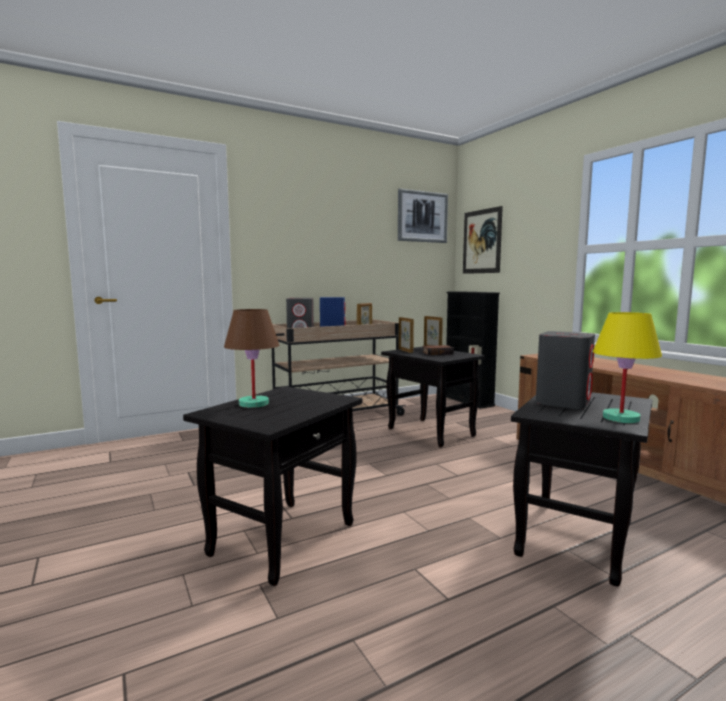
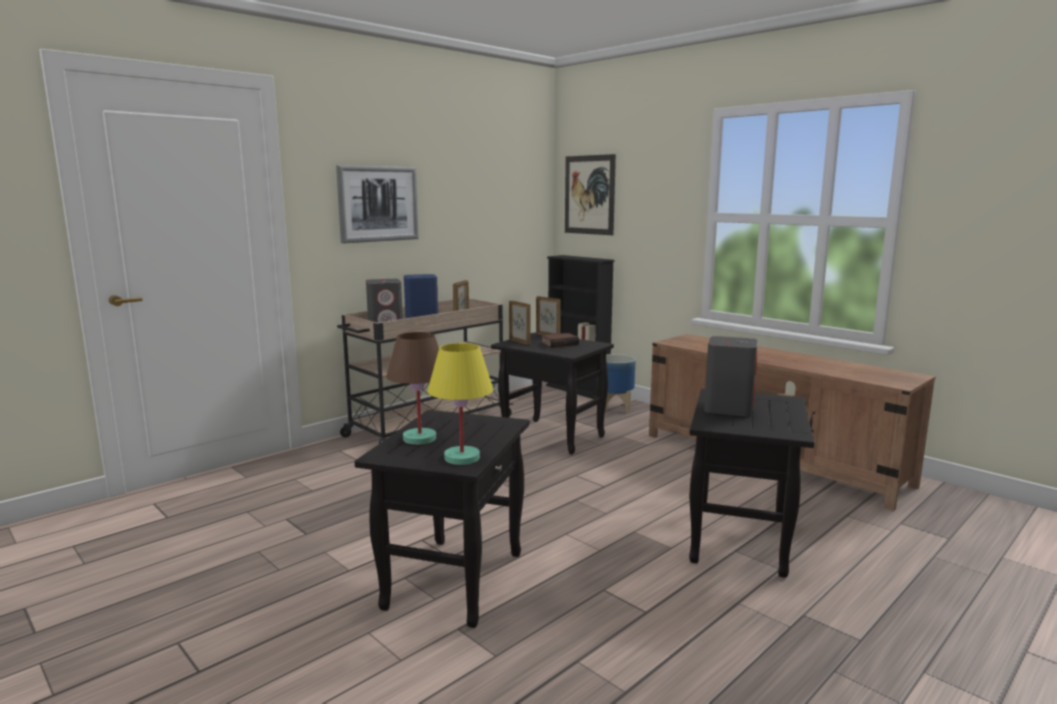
camera: 15 degrees left, 5 degrees up
(422, 216) = (515, 162): picture -> picture (378, 204)
(495, 415) = (616, 407): none -> planter
(620, 418) = (786, 423): yellow table lamp -> yellow table lamp (462, 457)

